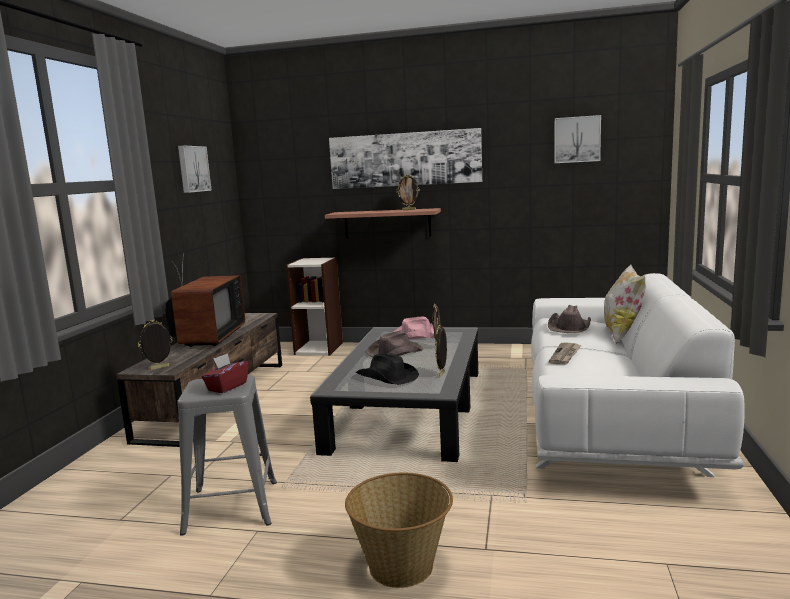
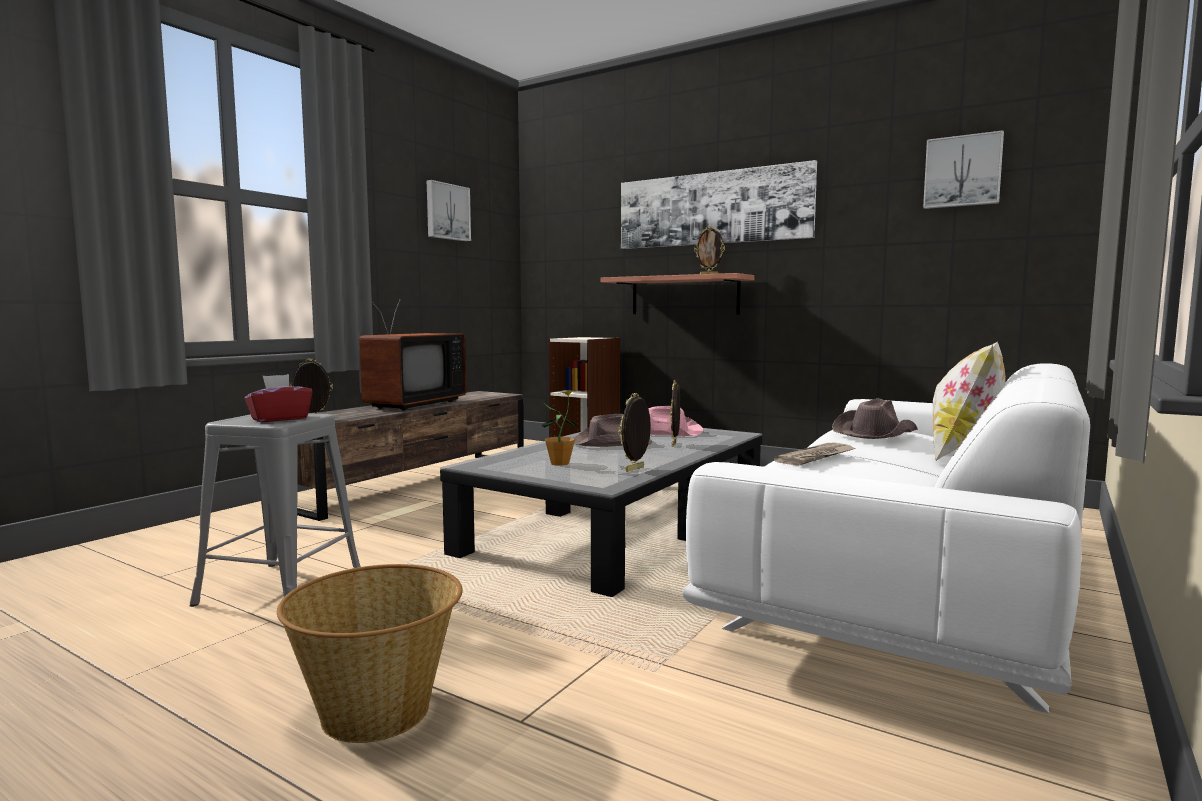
camera: 20 degrees right, 5 degrees down
(387, 377) = (560, 463): black hat -> potted plant

